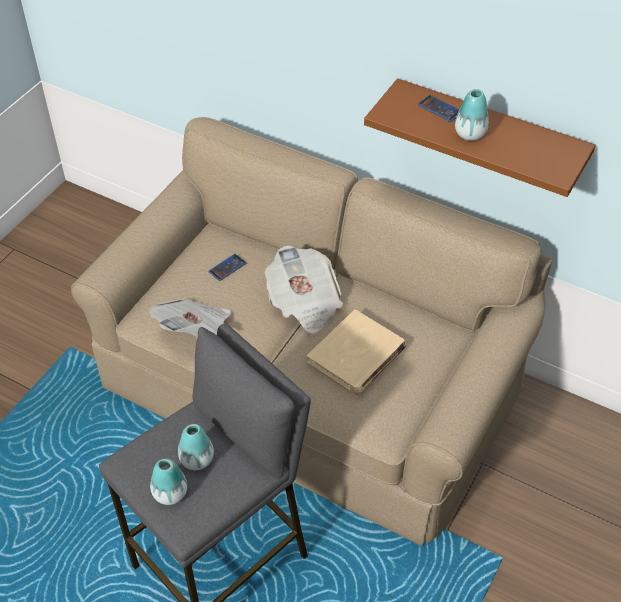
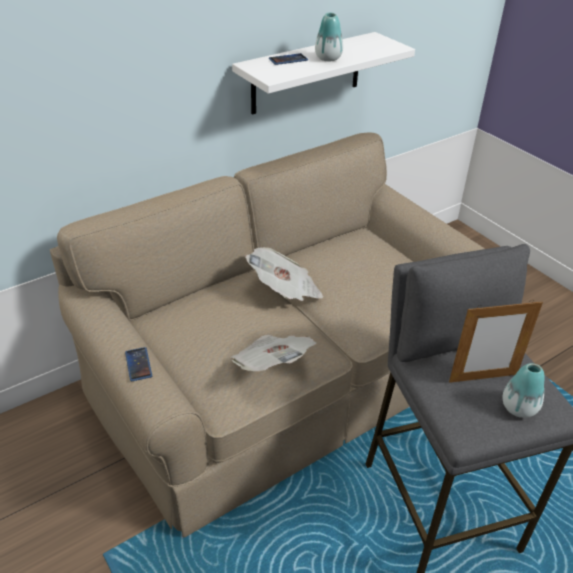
camera: 65 degrees left, 10 degrees down
(197, 459) = (483, 378): vase -> picture frame
(227, 267) = (208, 321): phone -> phone (138, 364)
(356, 356) = (363, 281): beige book -> none
(488, 135) = (306, 73): brown shelf -> white shelf

